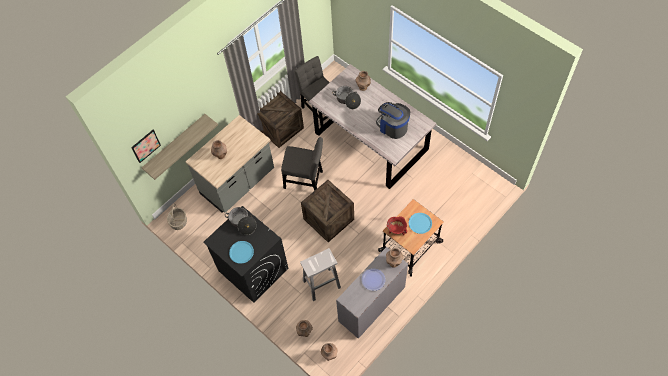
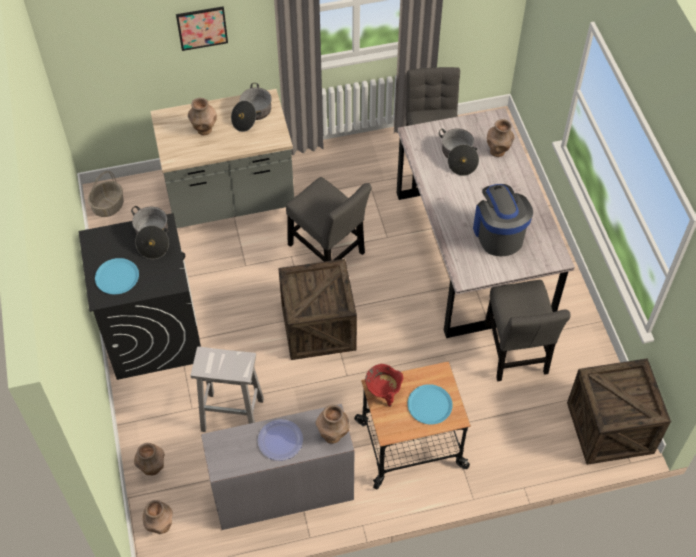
camera: 30 degrees right, 5 degrees down
(145, 146) = (89, 45): picture -> picture (202, 28)
(175, 144) = (148, 77): shelf -> none
(238, 135) = (252, 115): none -> cooking pot
(280, 128) = (351, 158): crate -> crate (610, 427)
(424, 177) = (515, 353): none -> grey chair

